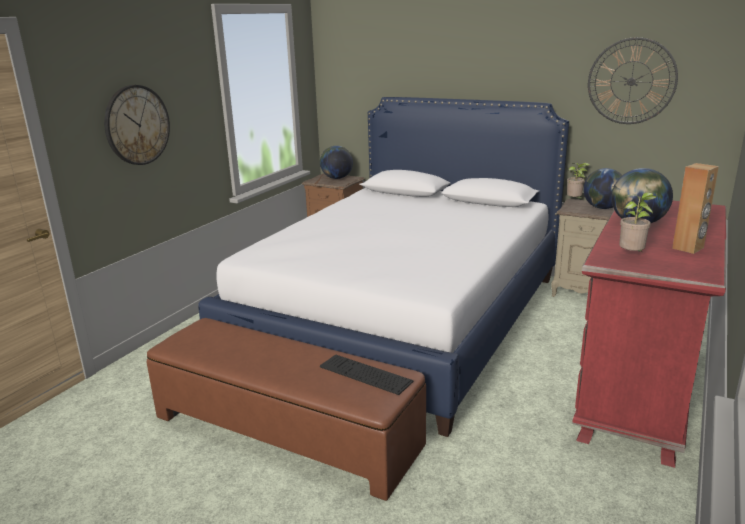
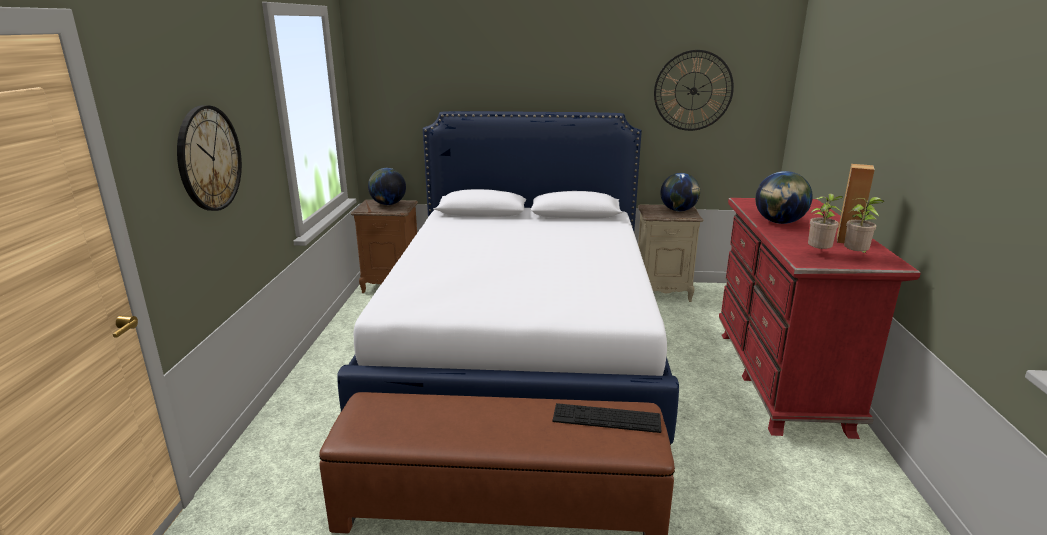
camera: 25 degrees left, 0 degrees up
(575, 200) = (648, 206): potted plant -> potted plant (856, 256)

